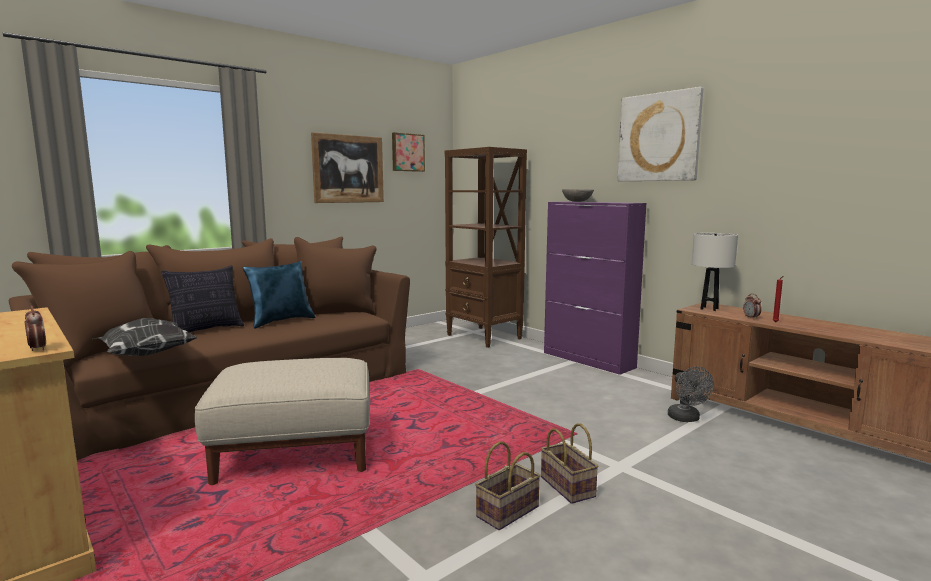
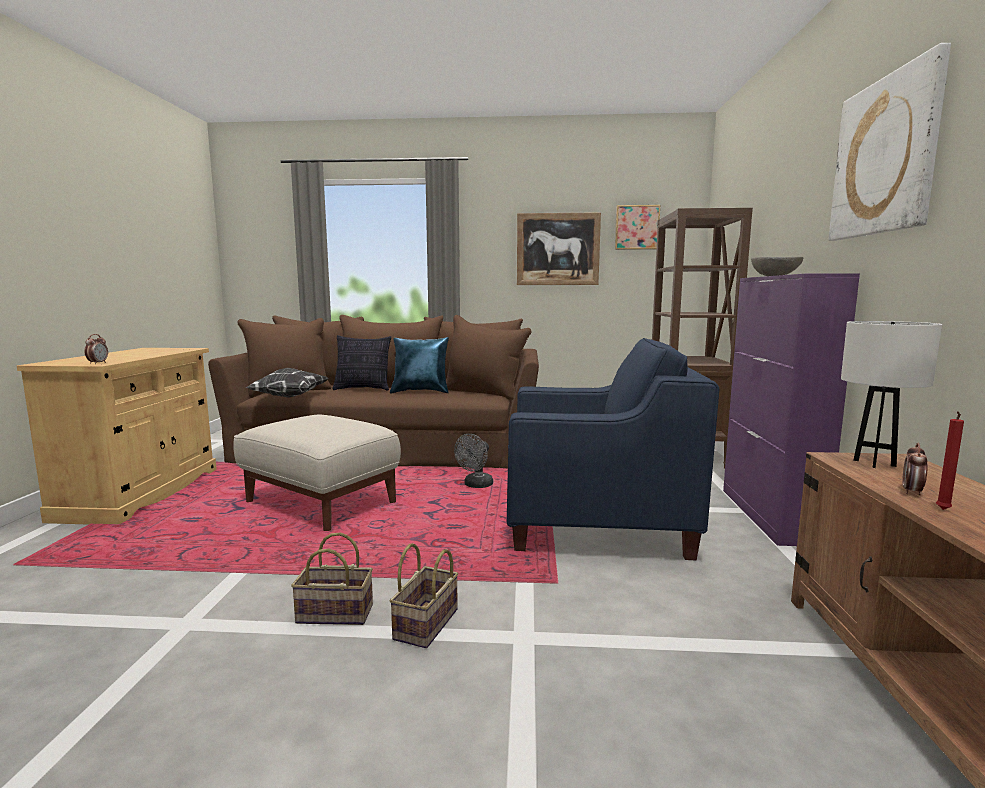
camera: 45 degrees right, 0 degrees up
(524, 393) = (597, 523): none -> blue armchair
(686, 419) = (751, 635): grey fan -> grey fan (476, 485)

